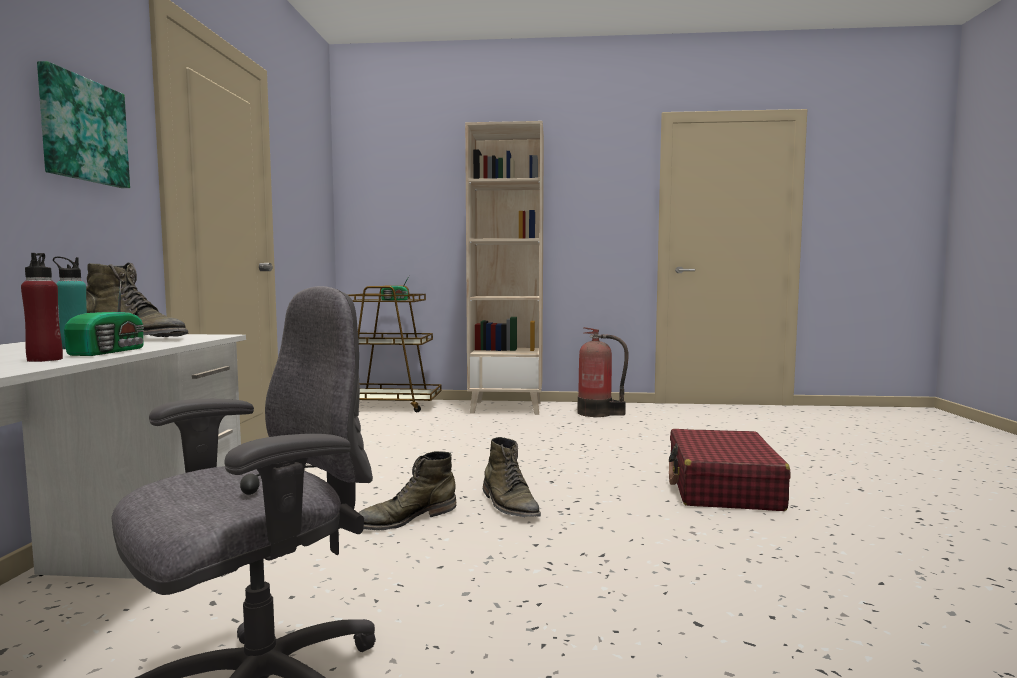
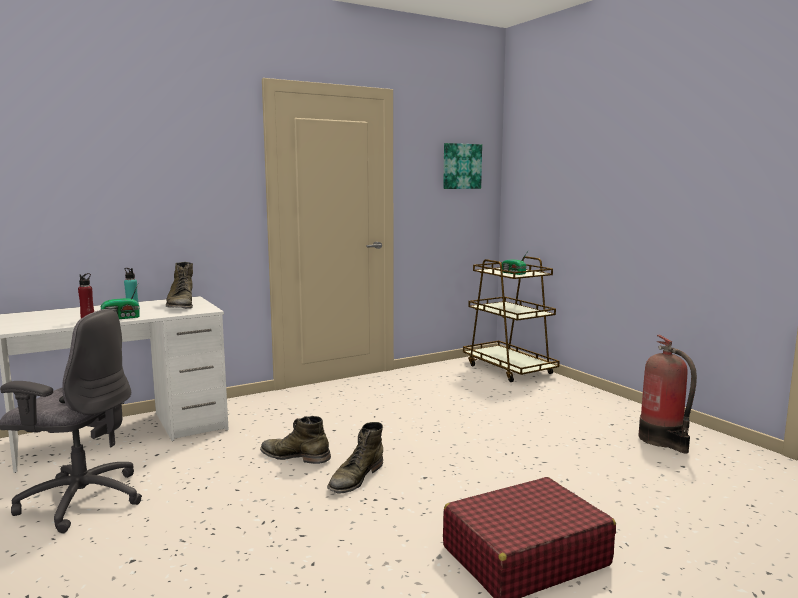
camera: 55 degrees right, 5 degrees up
(82, 130) = (201, 183): picture -> picture (461, 166)
(507, 407) = (593, 402): beige bookcase -> none

